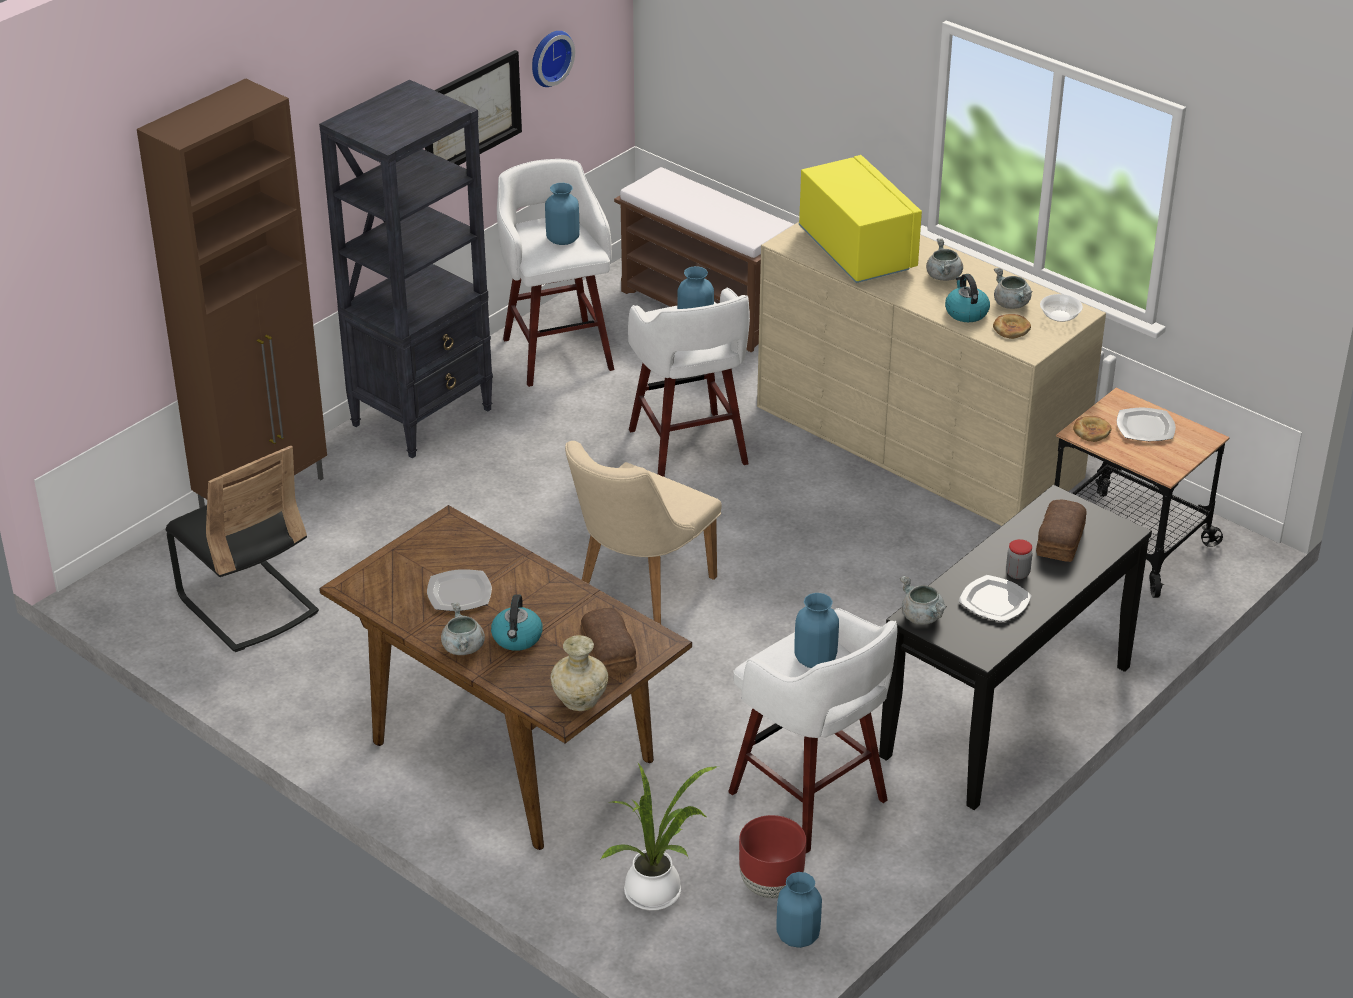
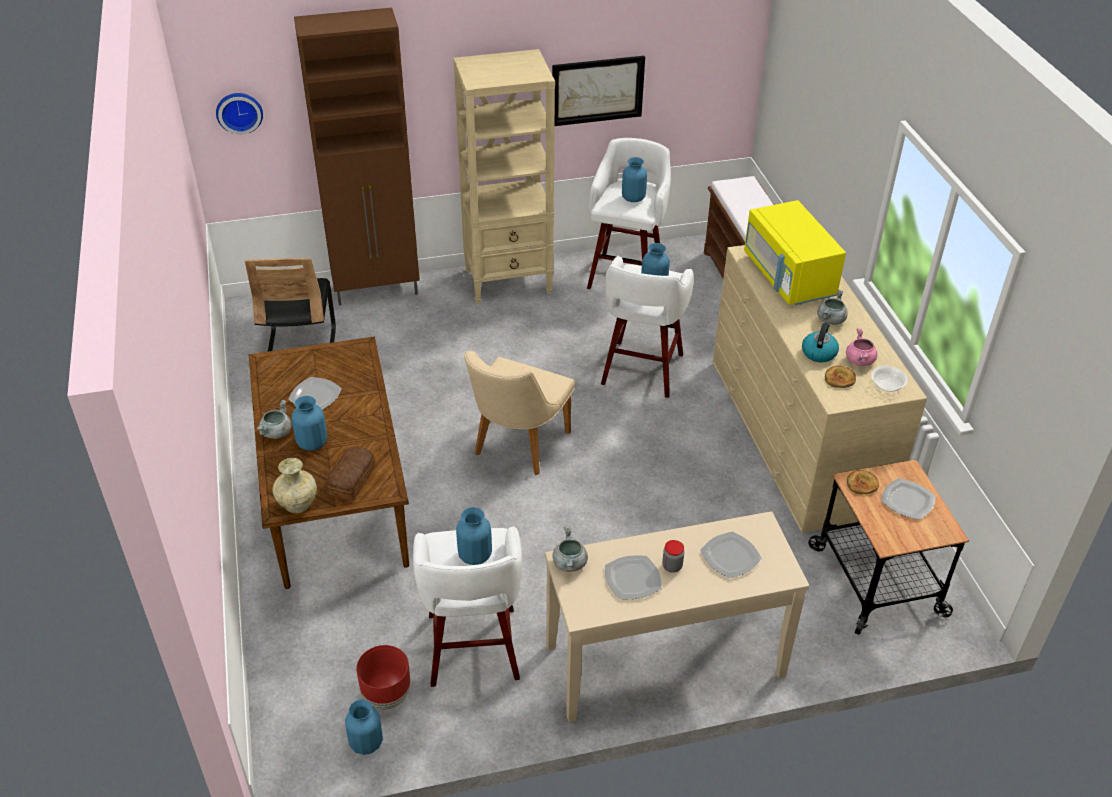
camera: 35 degrees right, 5 degrees up
(423, 416) = (509, 281): black bookcase -> beige bookcase
(517, 638) = (312, 442): kettle -> blue vase
(549, 57) = (676, 69): wall clock -> wall clock (239, 111)
(637, 589) = (516, 448): beige chair -> beige chair turned 45 degrees counterclockwise
(657, 893) = (317, 659): potted plant -> none
(857, 251) = (788, 277): yellow microwave -> yellow microwave turned 150 degrees clockwise
(1008, 711) = (665, 661): black console table -> beige console table
(1012, 304) = (860, 361): grey cooking pot -> pink cooking pot
(1059, 540) = (729, 556): bread -> plate

